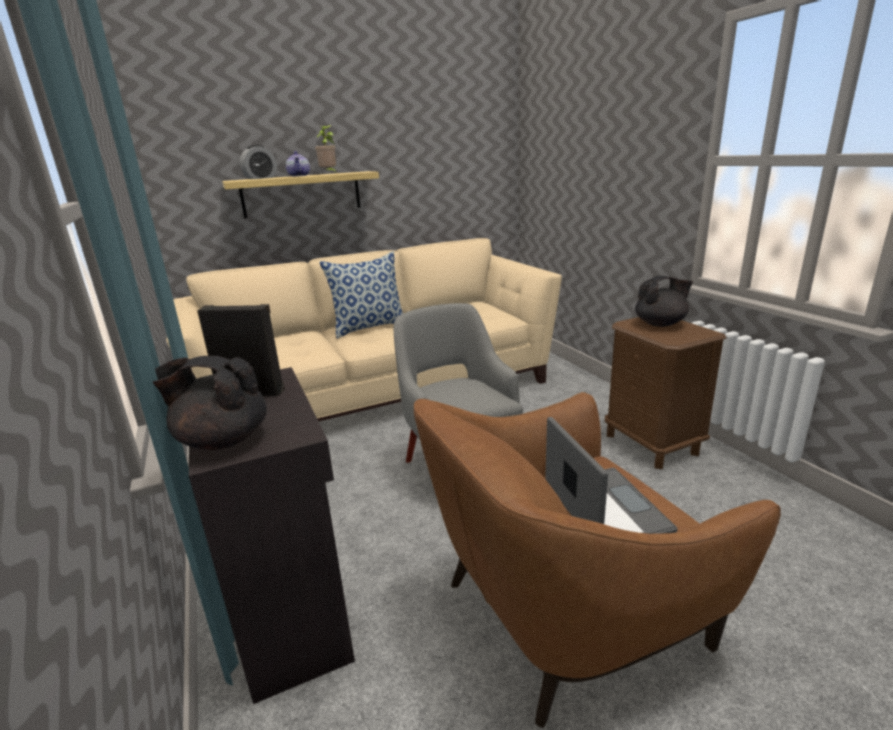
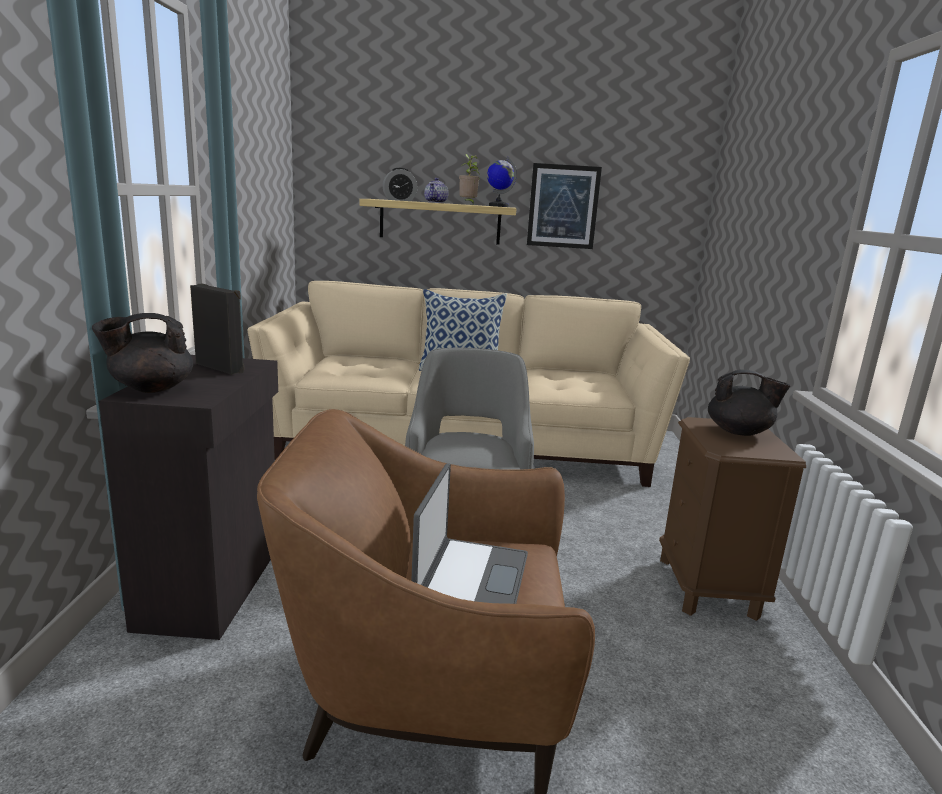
camera: 25 degrees right, 5 degrees down
(222, 440) = (151, 388): black teapot -> black teapot turned 60 degrees counterclockwise
(357, 172) = (498, 206): none -> globe
(408, 165) = (563, 206): none -> picture

